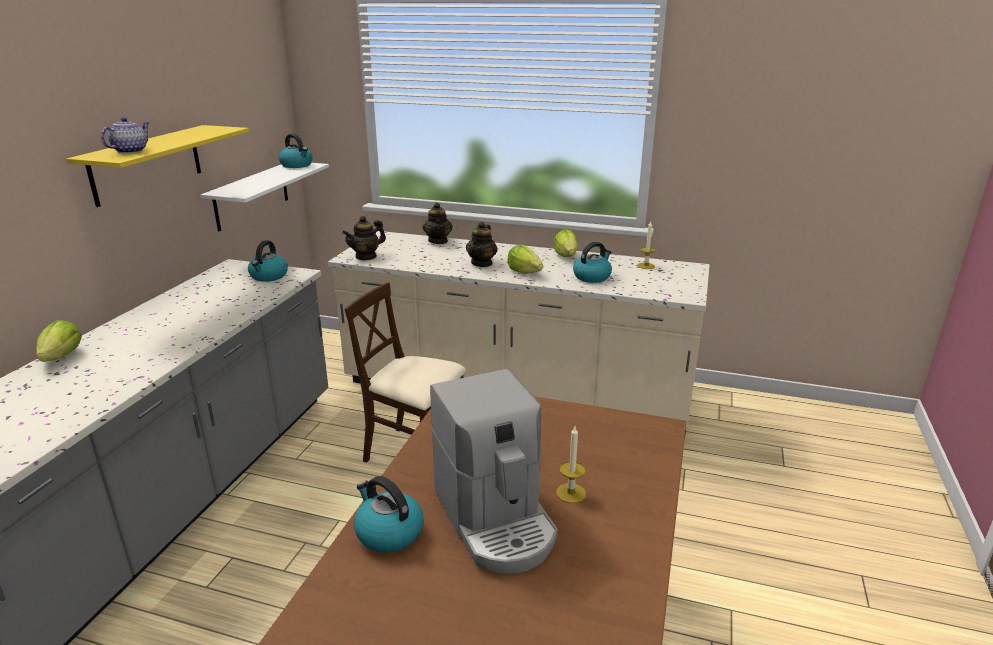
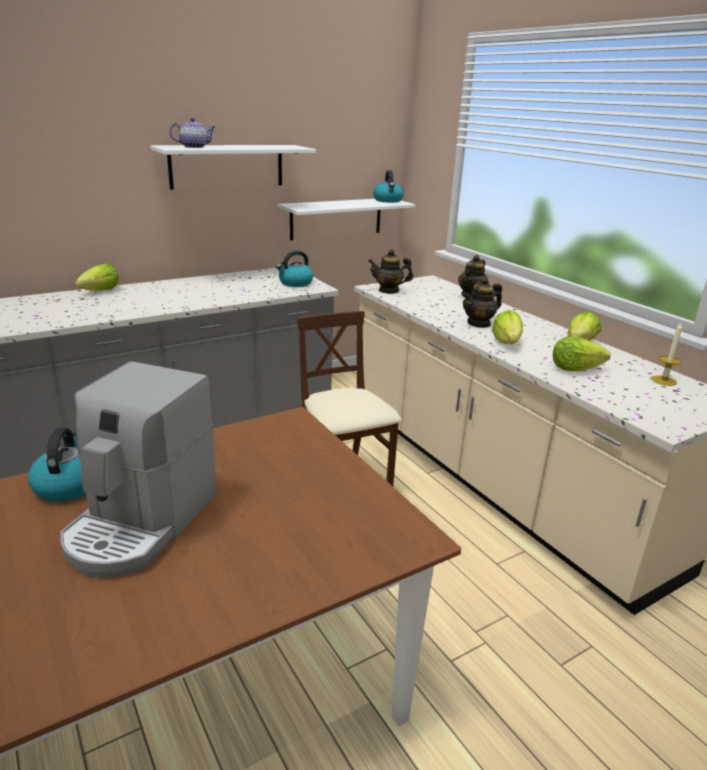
camera: 40 degrees right, 0 degrees up
(147, 164) = (227, 166): yellow shelf -> white shelf
(571, 493) = (230, 541): candle -> none
(592, 277) = (574, 369): kettle -> lettuce

